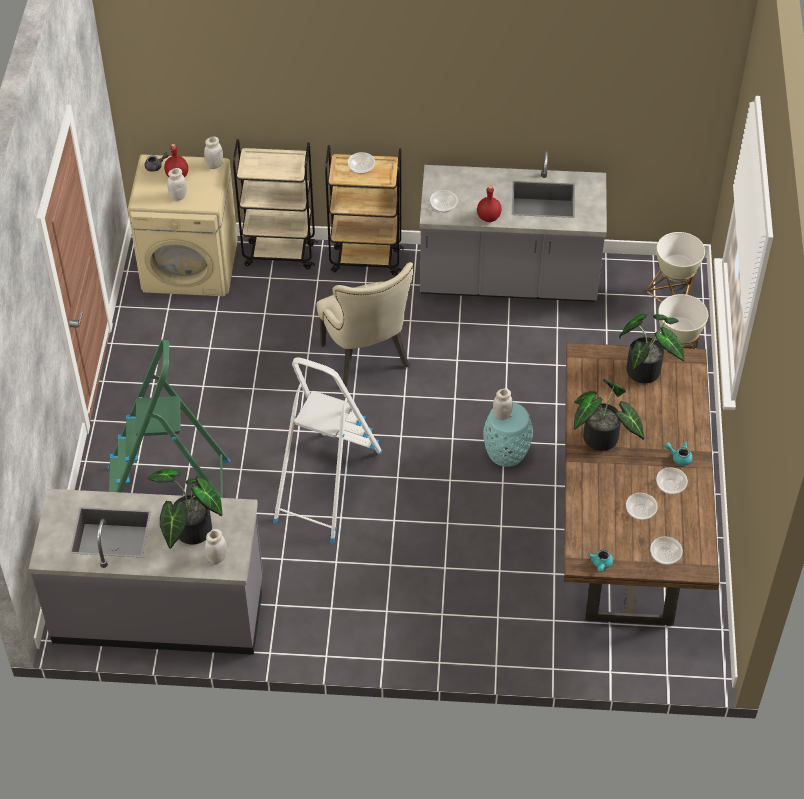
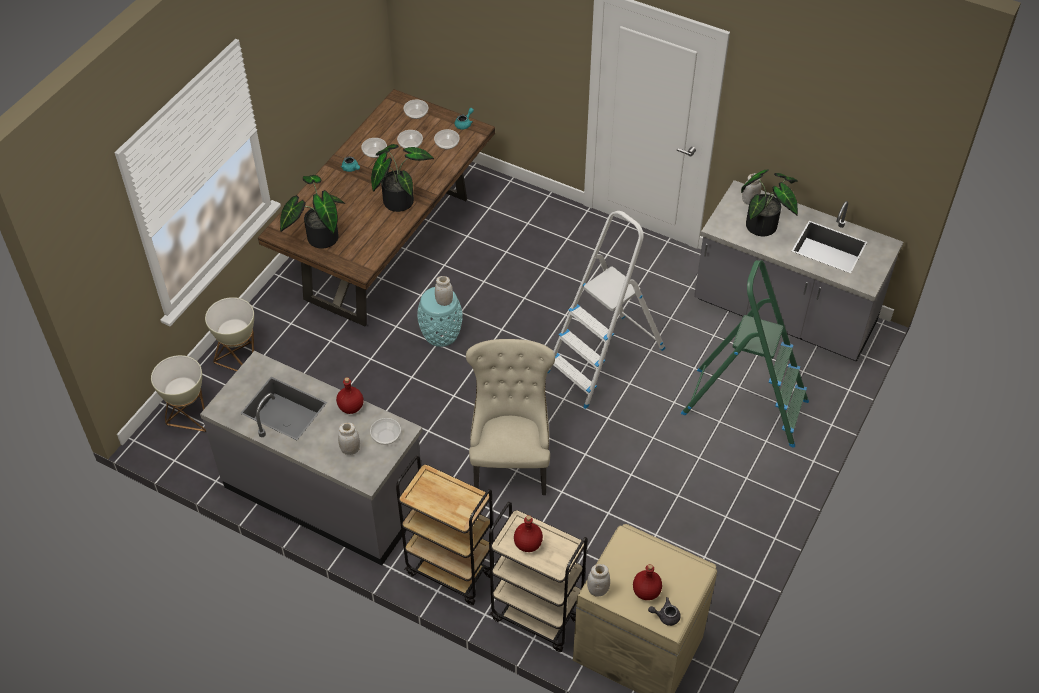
camera: 155 degrees left, 0 degrees up
(178, 196) = (656, 562): white jar -> white jar (350, 450)
(280, 163) = (528, 544): none -> red bottle
(361, 168) = (445, 502): bowl -> bowl (447, 145)

